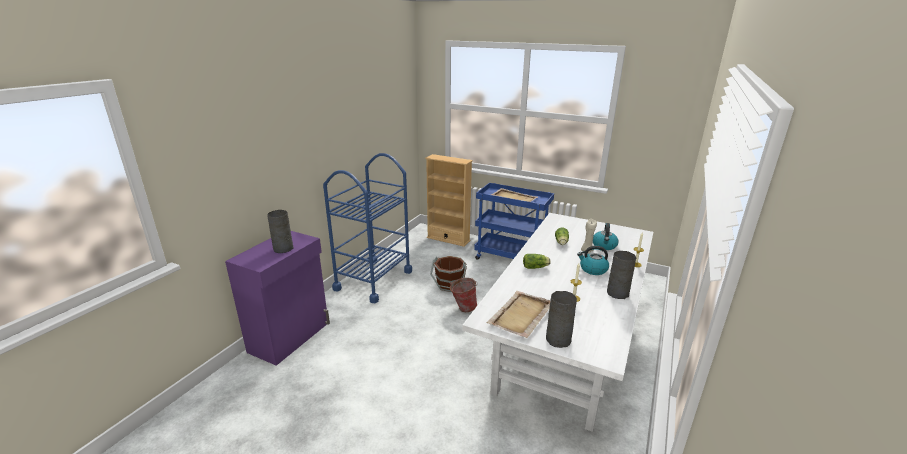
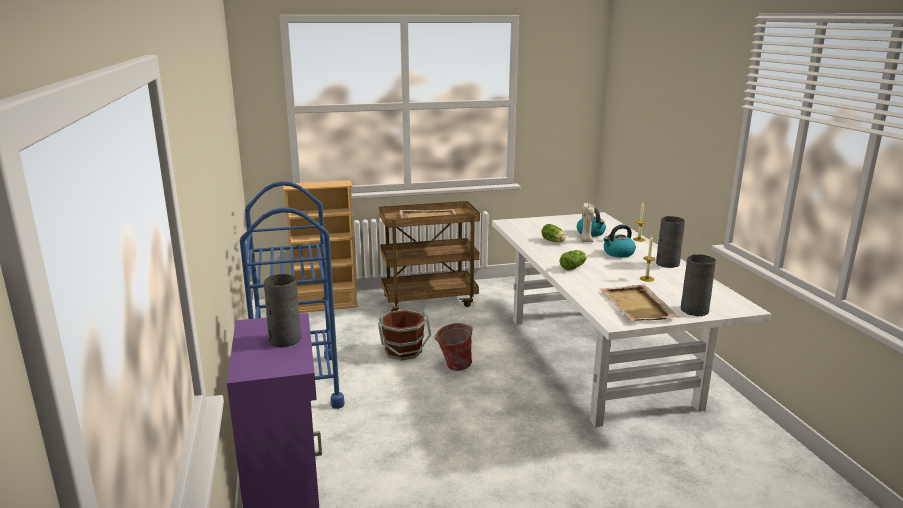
camera: 40 degrees left, 5 degrees down
(511, 258) = (429, 300): blue cart -> brown cart

